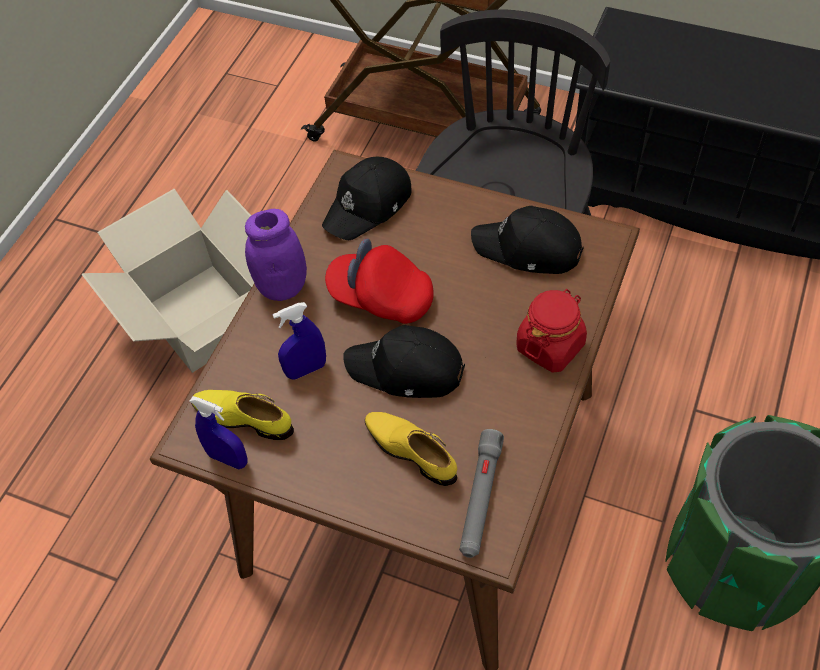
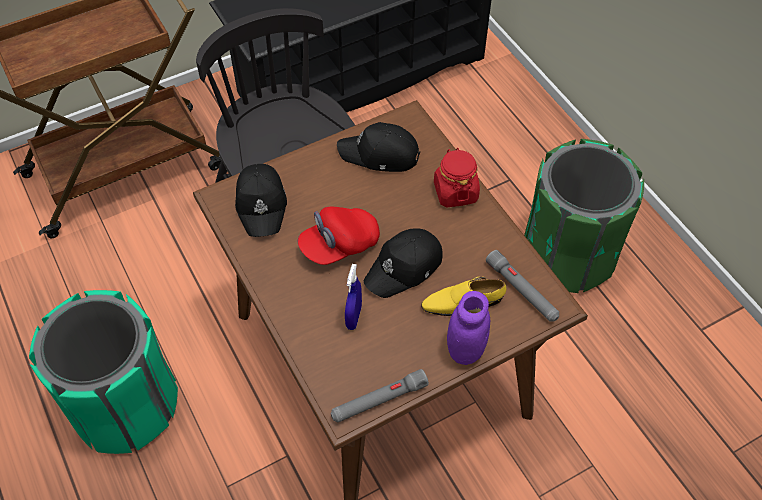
camera: 55 degrees left, 0 degrees up
(204, 316) = (125, 405): cardboard box -> green trash can
(228, 458) = (379, 400): blue spray bottle -> grey flashlight
(243, 418) = (357, 373): yellow shoe -> none
(282, 287) = (277, 289): purple jar -> purple jar (465, 349)
(528, 249) = (380, 155): black cap -> black cap turned 45 degrees clockwise

